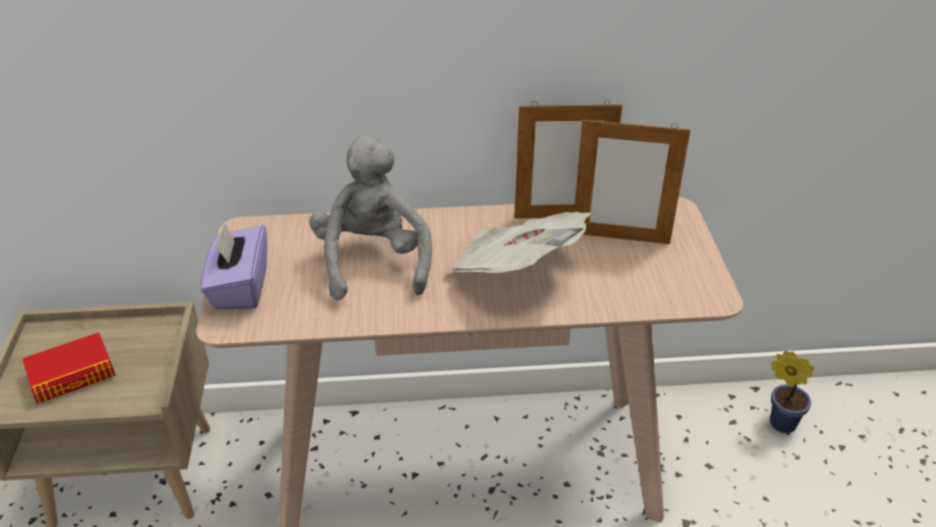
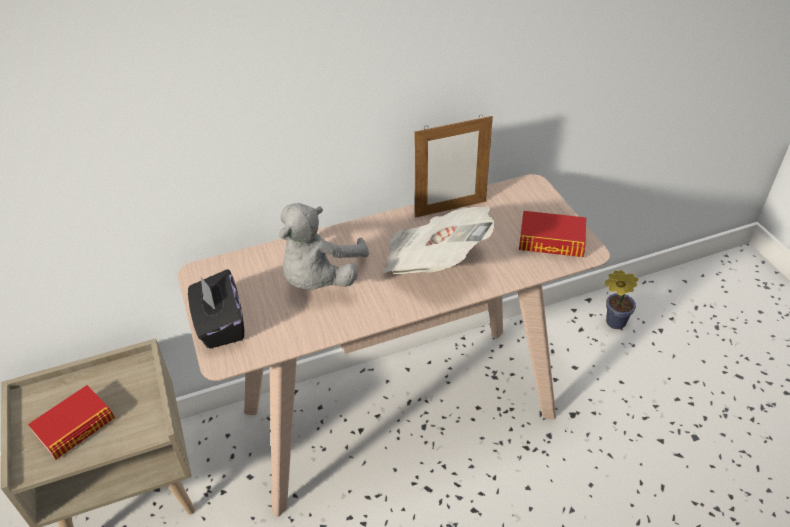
camera: 15 degrees left, 5 degrees up
(240, 287) = (220, 325): purple tissue box -> black tissue box
(373, 262) = (320, 278): grey plush toy -> grey plush toy turned 135 degrees counterclockwise
(620, 238) = (501, 217): picture frame -> none
(672, 276) = (551, 240): none -> book

